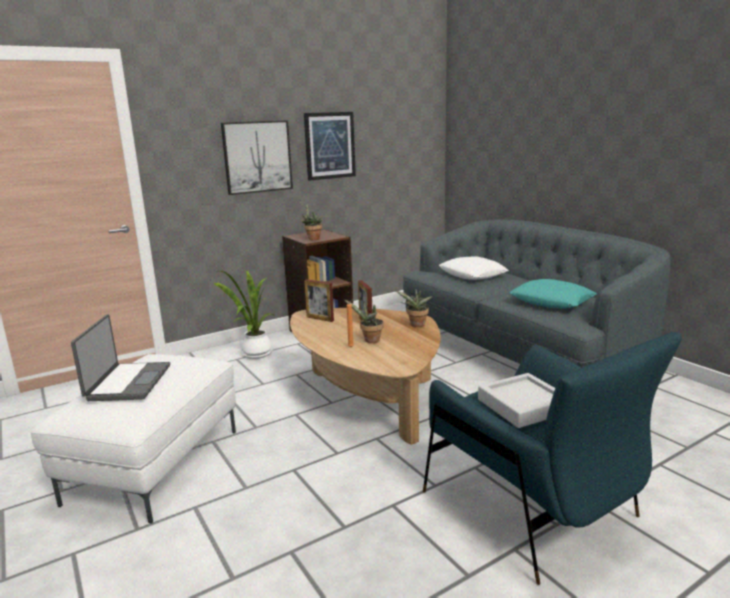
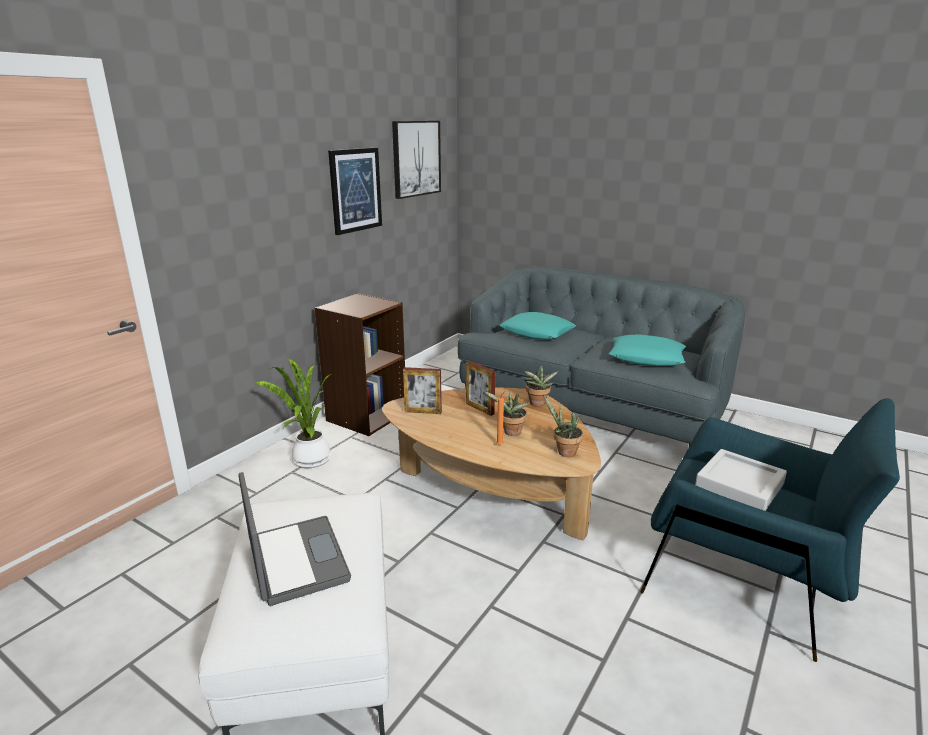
camera: 25 degrees left, 5 degrees up
(257, 157) = (281, 209): picture -> picture (416, 158)
(312, 238) = (361, 309): potted plant -> potted plant (564, 452)
(472, 274) = (537, 332): white pillow -> turquoise pillow

